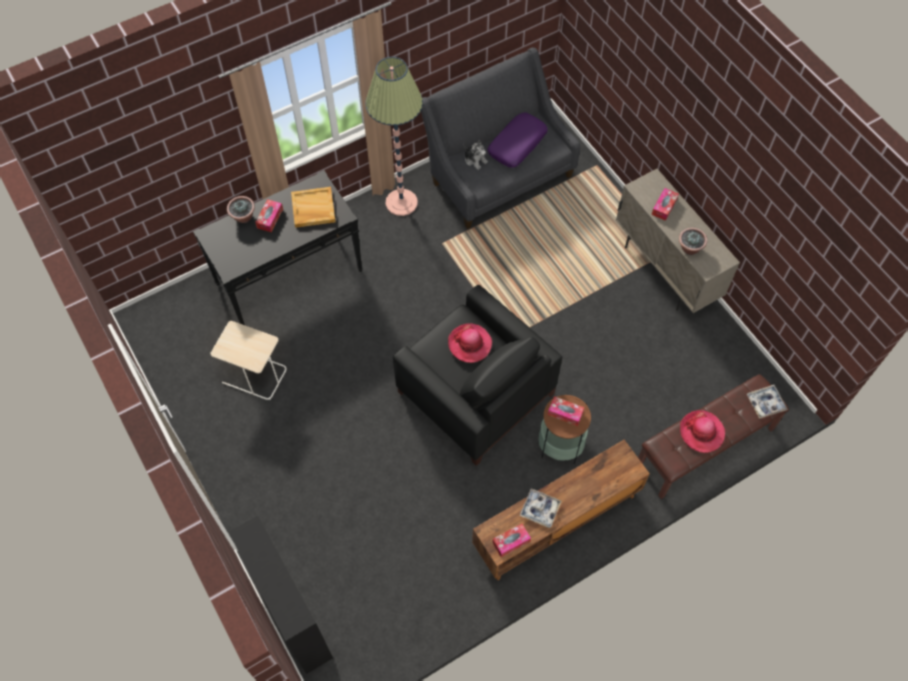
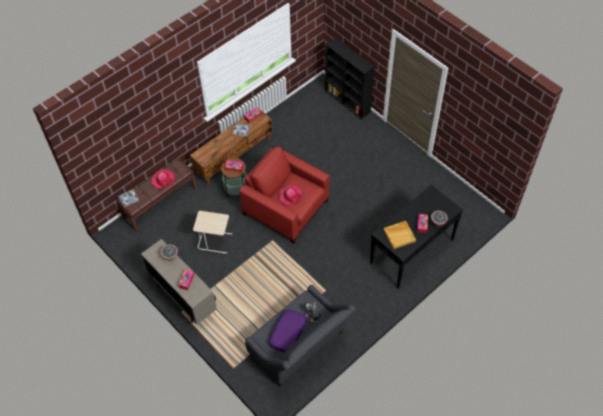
camera: 170 degrees right, 5 degrees down
(254, 375) = (408, 195): beige side table -> beige side table (215, 241)
(401, 202) = (359, 314): floor lamp -> none
(474, 392) = (287, 208): black armchair -> red armchair

